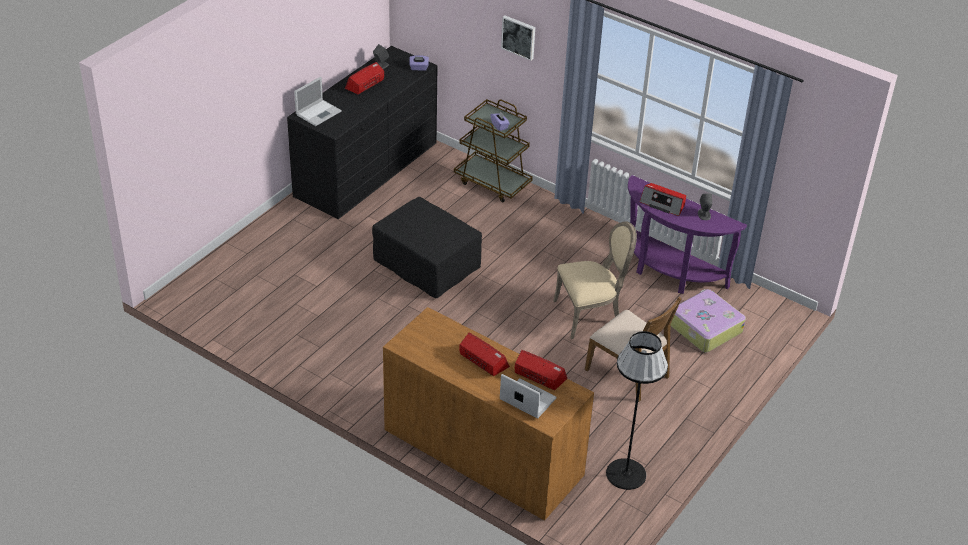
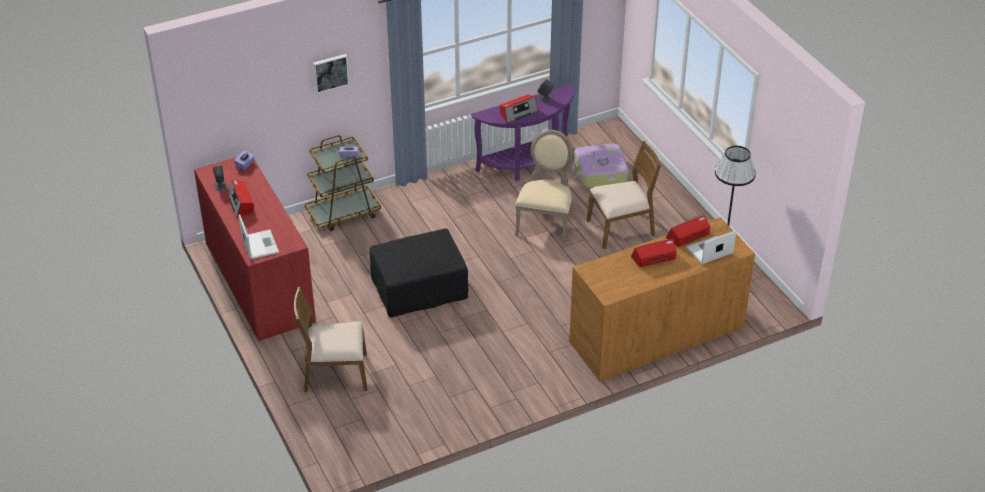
camera: 60 degrees left, 0 degrees up
(282, 254) = (335, 373): none -> brown chair
(366, 169) = (259, 281): black dresser -> red dresser

